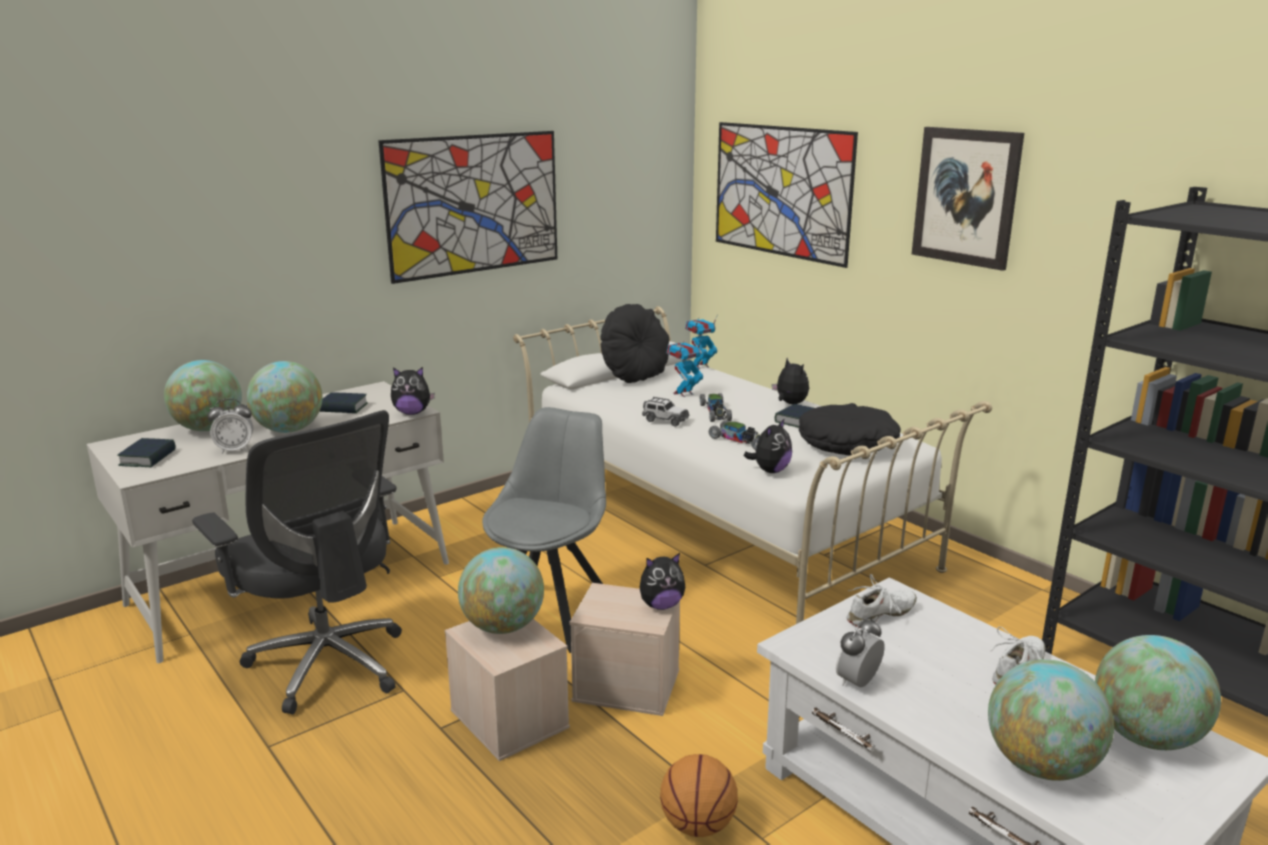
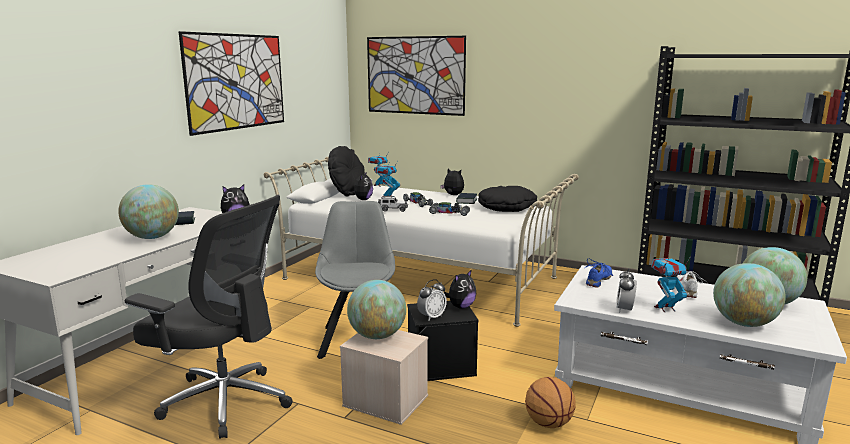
camera: 25 degrees left, 5 degrees down
(148, 458) = (49, 266): book -> none
(208, 428) = (81, 245): globe -> none
(235, 450) = (122, 253): alarm clock -> alarm clock (431, 317)
(628, 685) = (442, 365): beige storage box -> black storage box
(770, 471) = (482, 223): plush toy -> plush toy (362, 200)
(881, 615) = (599, 280): white shoe -> blue shoe
(931, 698) = (665, 308): none -> toy robot
(966, 197) = (538, 66): picture -> none

